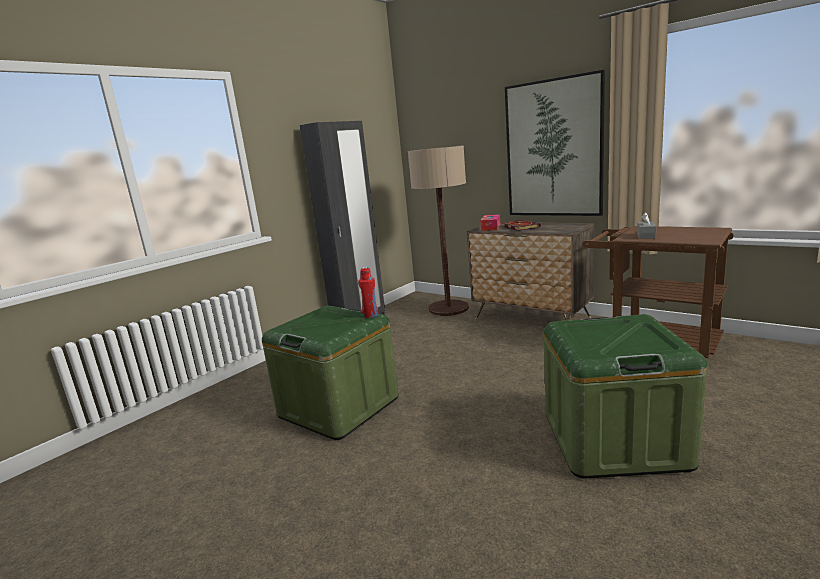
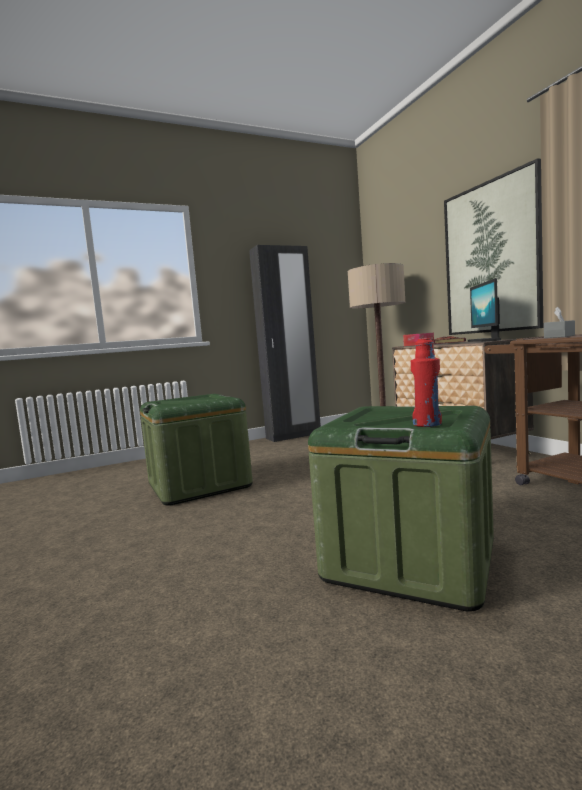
camera: 25 degrees right, 10 degrees down
(370, 315) = (228, 398): red bottle -> red bottle (427, 424)
(557, 226) = (485, 340): none -> monitor

